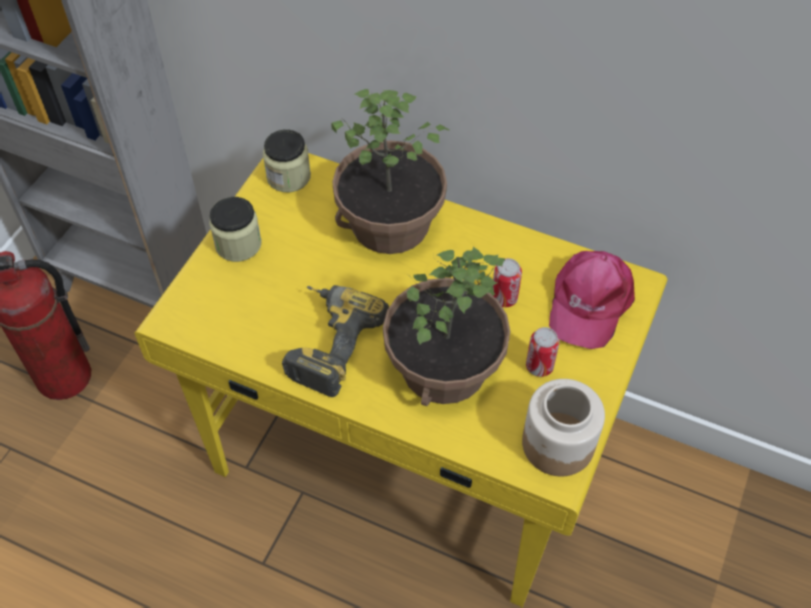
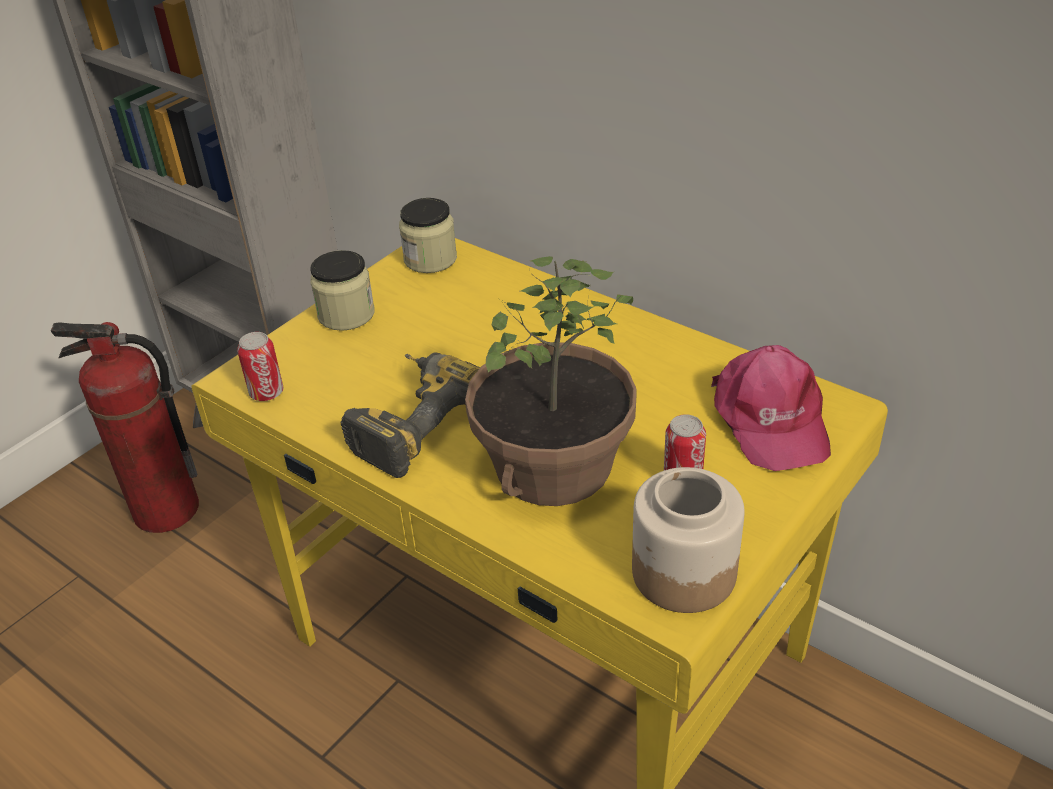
camera: 15 degrees right, 15 degrees down
(390, 225) = (534, 314): potted plant -> none
(504, 298) = (656, 402): can -> can (266, 393)
(589, 302) = (770, 419): pink cap -> pink cap turned 45 degrees counterclockwise

